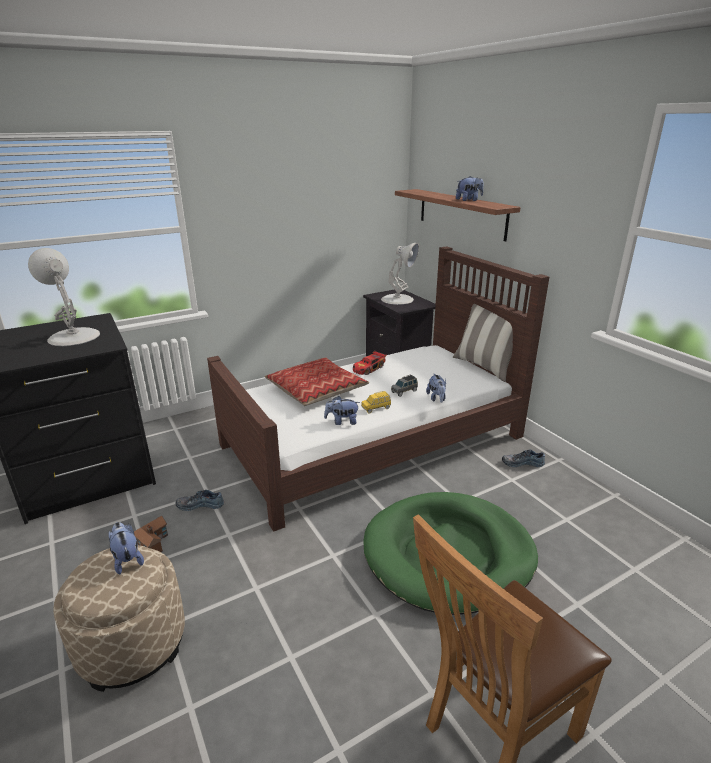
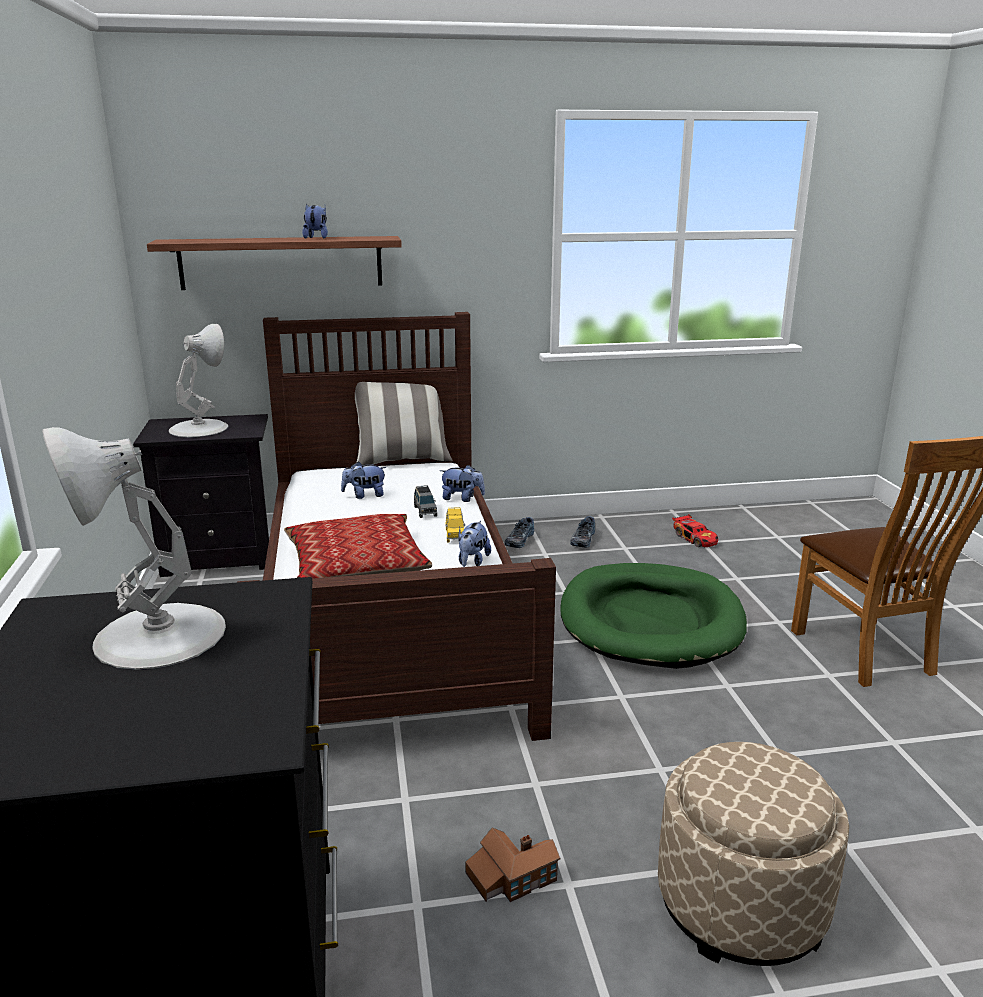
camera: 70 degrees left, 5 degrees down
(127, 559) = (726, 767): plush toy -> plush toy (364, 495)
(200, 504) = (438, 810): shoe -> shoe (582, 539)
(369, 368) = (329, 519): toy car -> toy car (695, 538)

